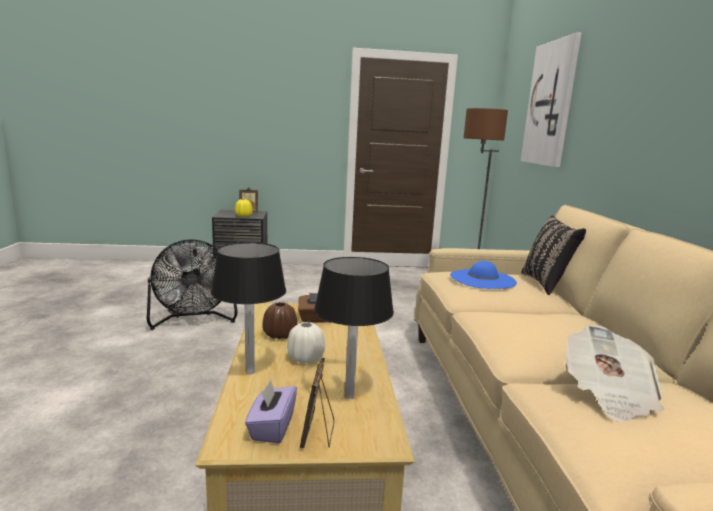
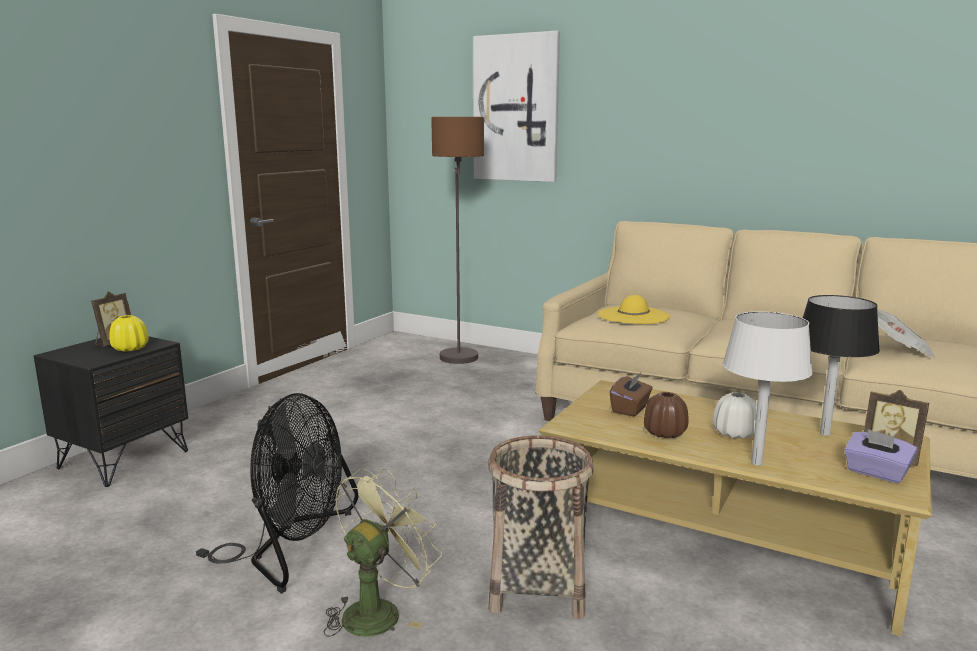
camera: 55 degrees left, 0 degrees up
(146, 354) = (379, 610): none -> green fan
(192, 389) = (538, 587): none -> basket
(250, 372) = (757, 463): black table lamp -> white table lamp
(482, 279) = (633, 315): blue hat -> yellow hat
(546, 284) = (656, 304): black pillow -> none

